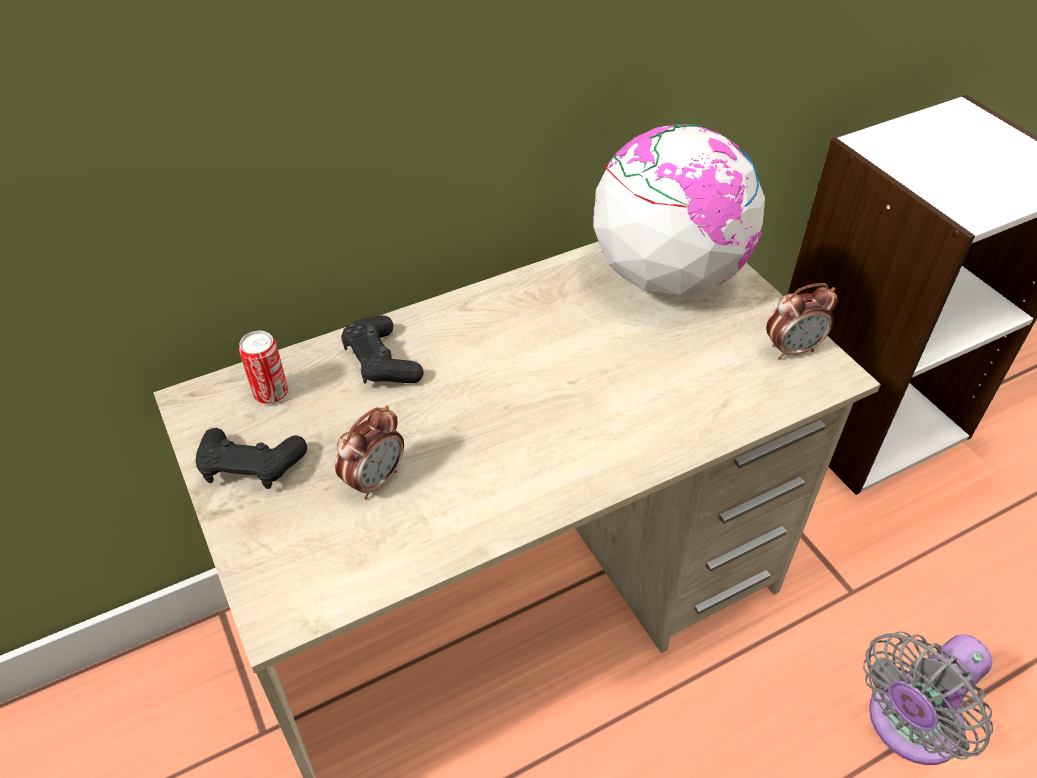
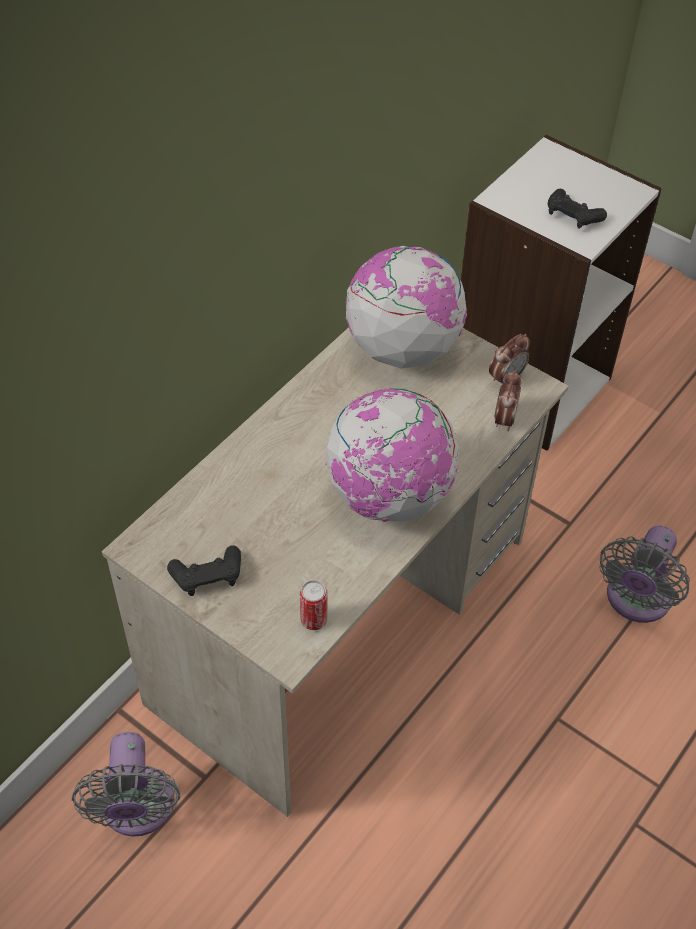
camera: 25 degrees left, 5 degrees up
(169, 739) = (137, 810): none -> grey fan
(271, 393) = (185, 524): can -> can (314, 620)
(375, 480) = (294, 556): alarm clock -> alarm clock (504, 419)
(381, 362) = (246, 476): black game controller -> black game controller (572, 216)
(549, 446) = (389, 496): none -> globe

